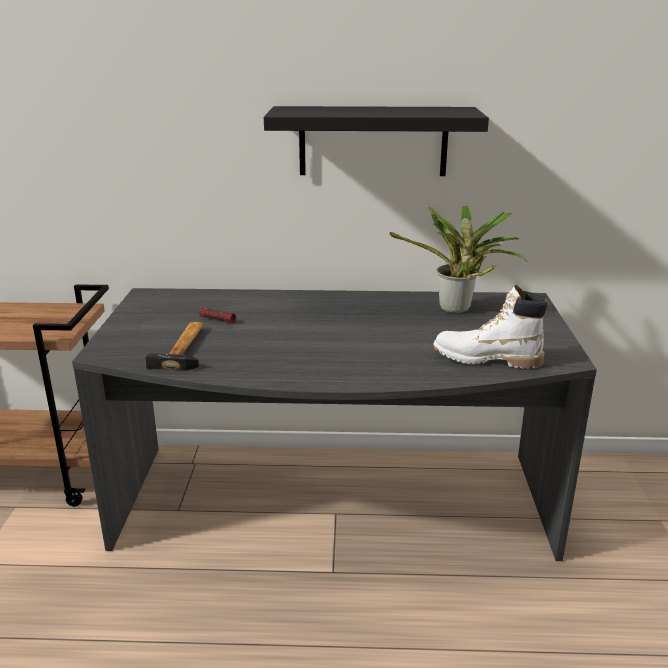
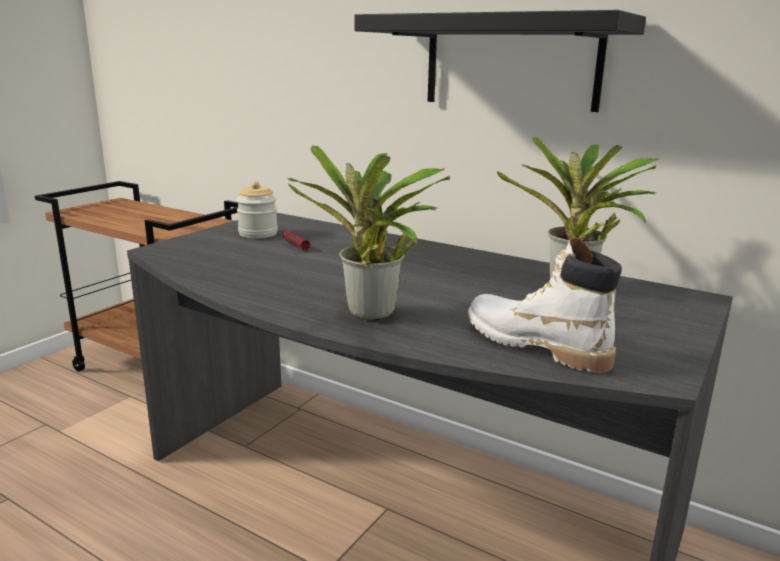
camera: 30 degrees right, 5 degrees down
(164, 315) = (258, 233): none -> jar
(186, 348) = (230, 261): hammer -> none
(365, 367) = (370, 316): none -> potted plant

